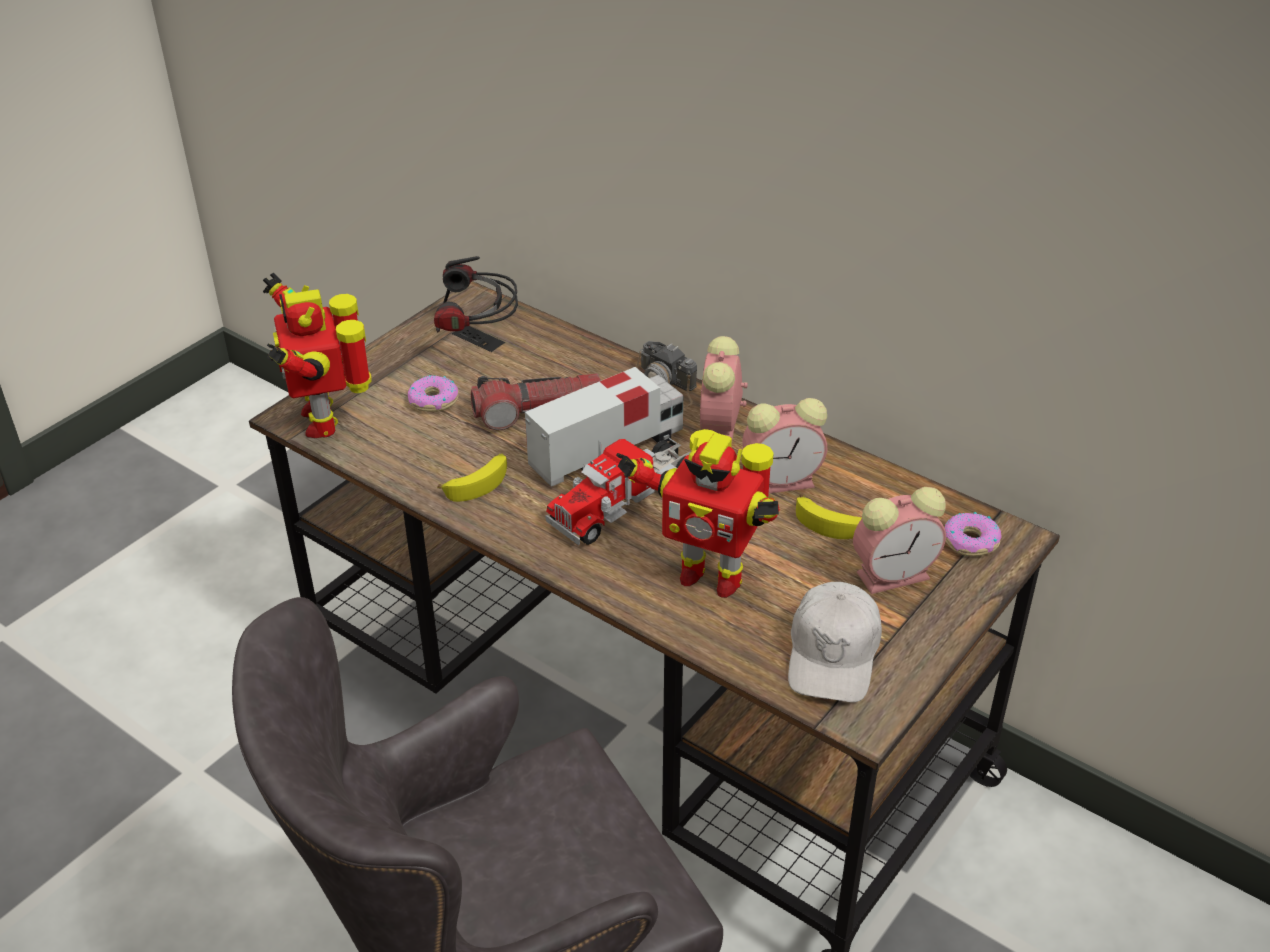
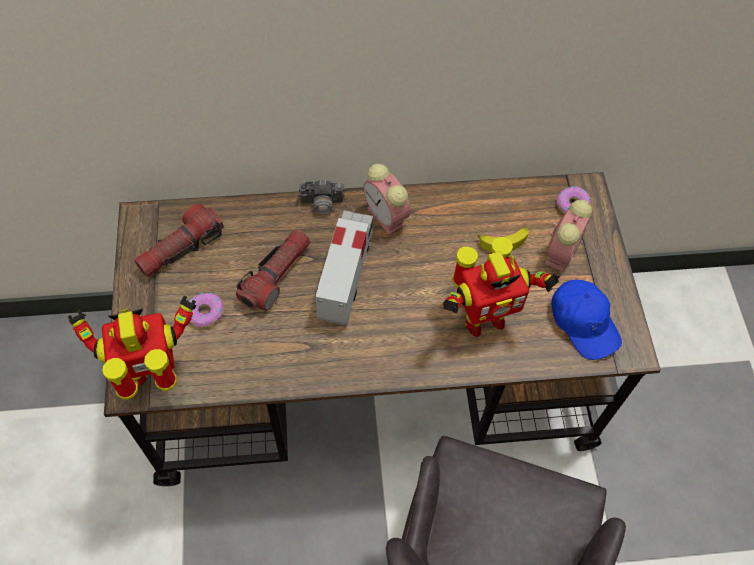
camera: 45 degrees left, 20 degrees up
(324, 419) = (154, 376): toy robot -> toy robot turned 135 degrees clockwise
(477, 341) = (181, 248): headphones -> flashlight
(478, 483) = (300, 352): banana -> none
(626, 499) = (391, 302): toy truck -> none
(783, 480) = (453, 229): alarm clock -> none
(833, 654) = (583, 323): white cap -> blue cap

